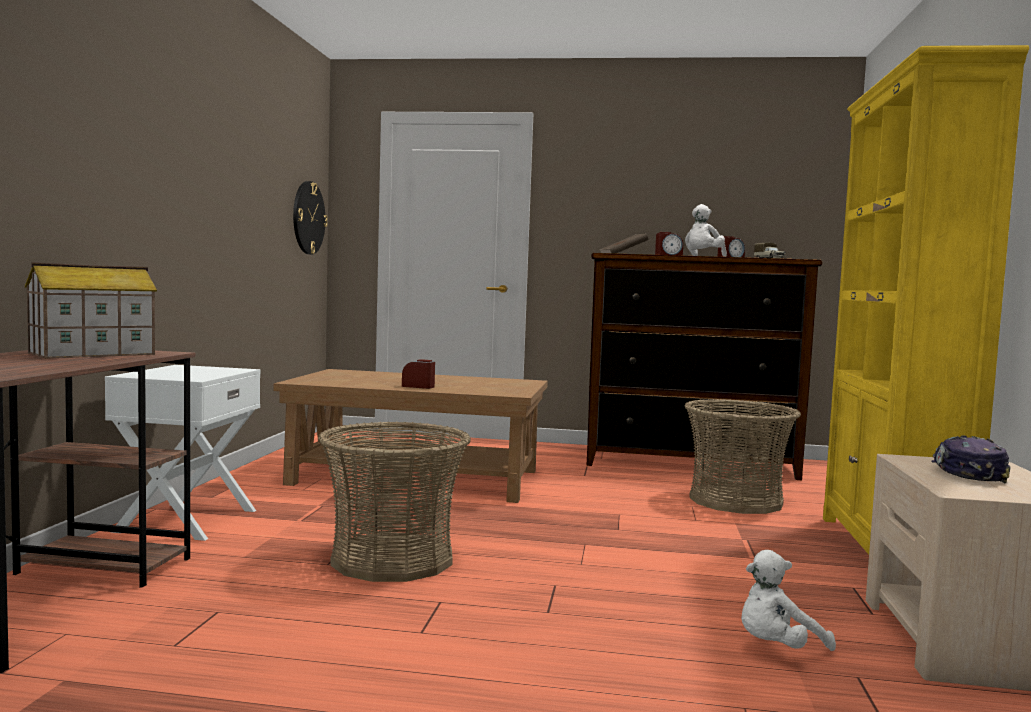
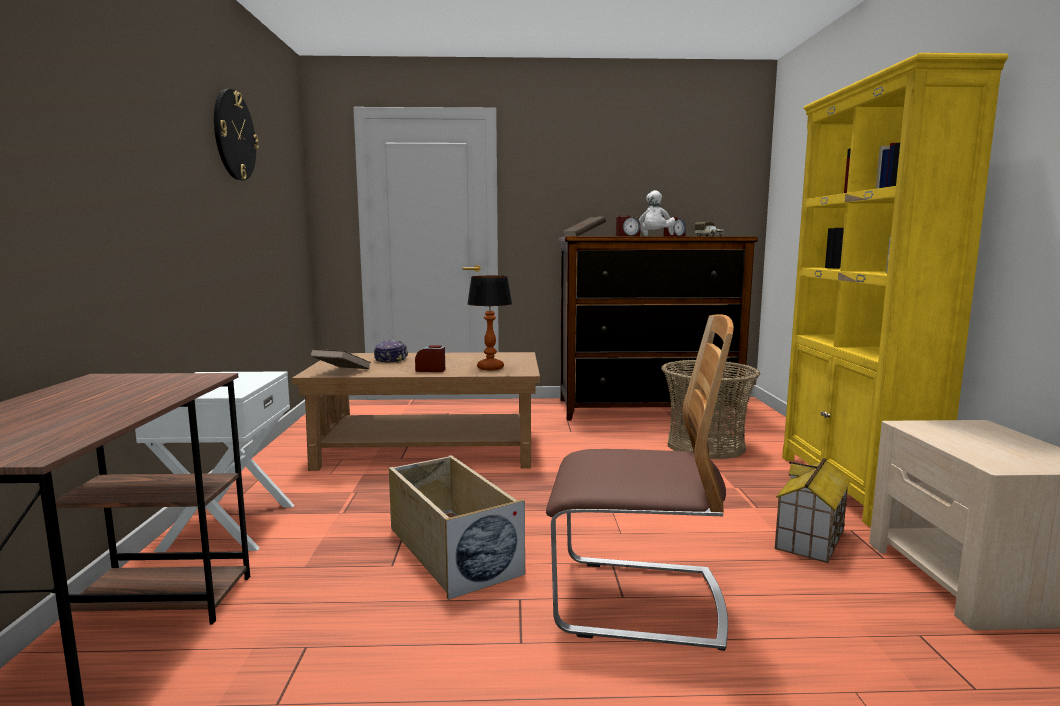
camera: 10 degrees left, 5 degrees up
(91, 354) = (127, 388): toy house -> toy house (810, 540)
(308, 218) = (294, 210): wall clock -> wall clock (234, 135)
(326, 382) = (341, 372): none -> brown book
(392, 559) = (451, 550): basket -> beige storage box
(483, 389) = (489, 368): none -> table lamp
(560, 616) = (637, 601): none -> chair
(777, 648) = (836, 611): white plush toy -> none
(967, 473) = (976, 439): cap -> cap (391, 359)

